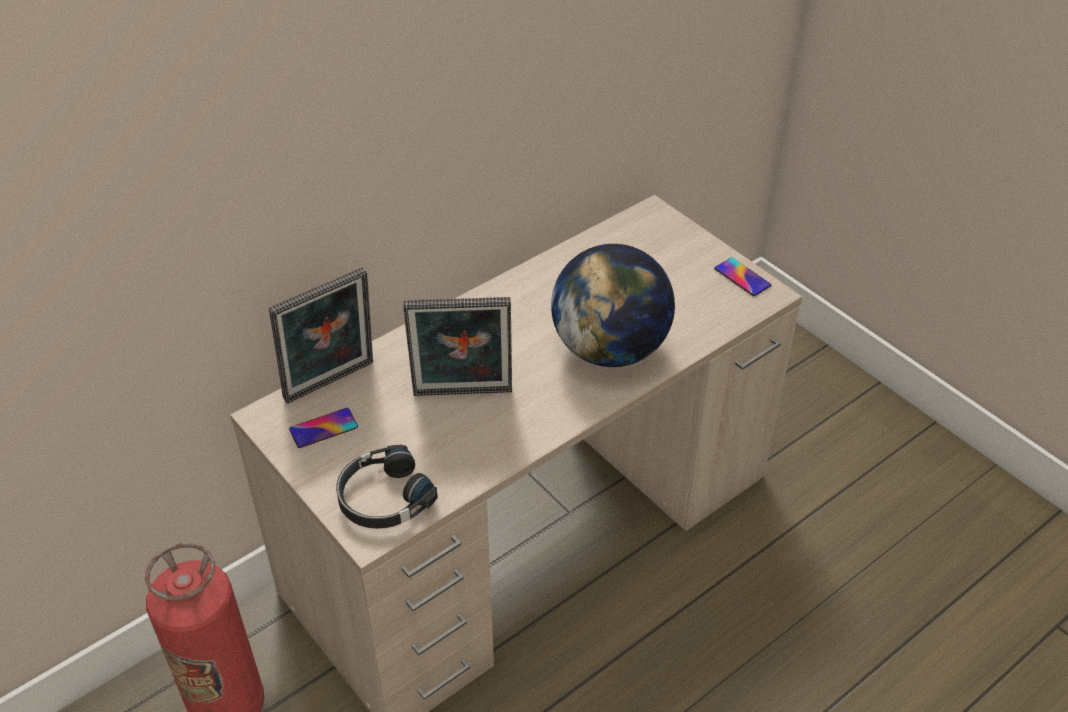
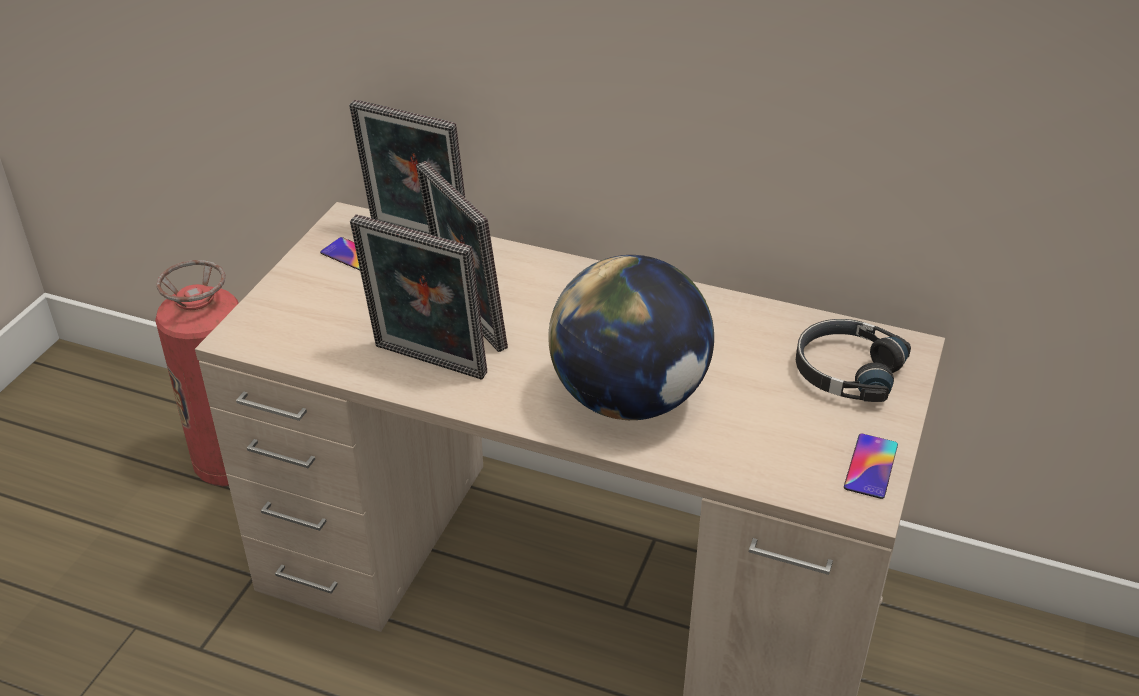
camera: 60 degrees right, 5 degrees down
(383, 498) = (290, 326): black headphones -> black headphones (846, 371)
(495, 435) = (426, 364): none -> picture frame

